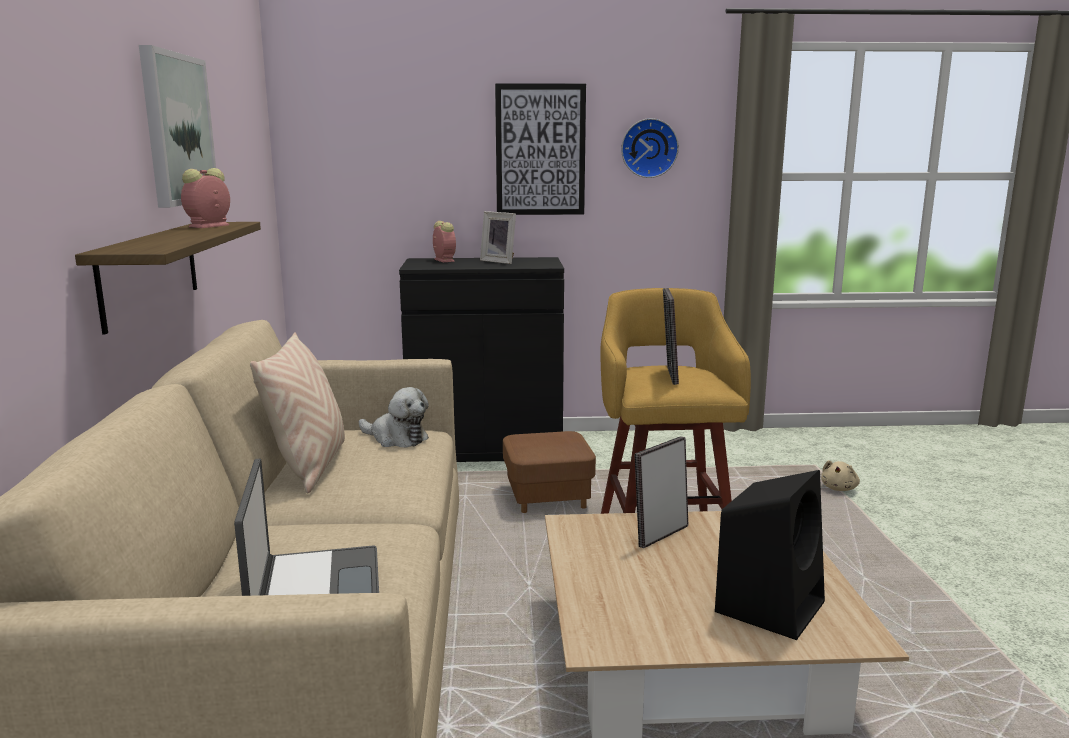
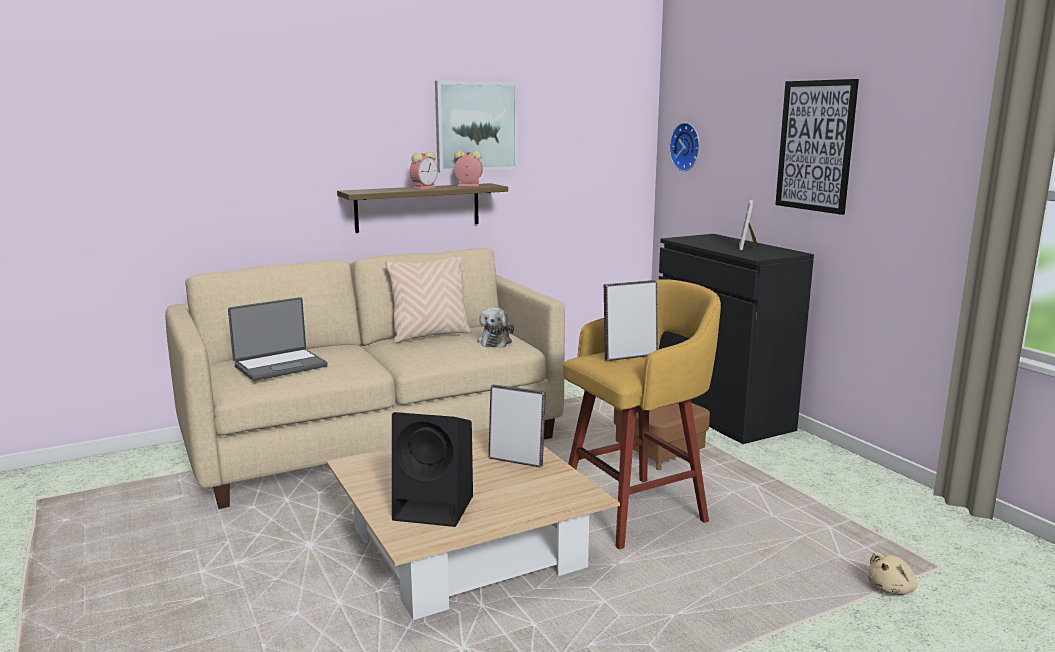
camera: 65 degrees right, 0 degrees up
(443, 260) = (721, 239): alarm clock -> alarm clock (424, 188)
(649, 148) = (911, 149): wall clock -> wall clock (687, 146)
(839, 488) = (891, 589): beige plush toy -> beige plush toy turned 45 degrees counterclockwise

